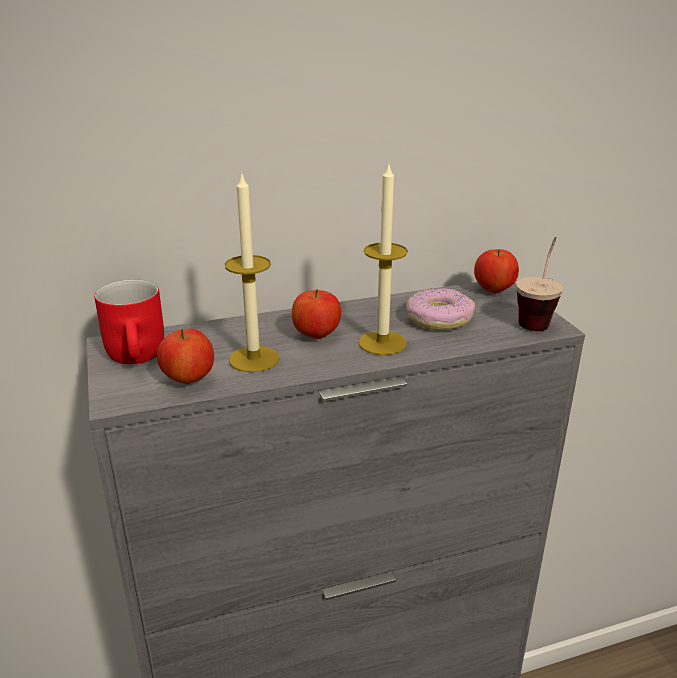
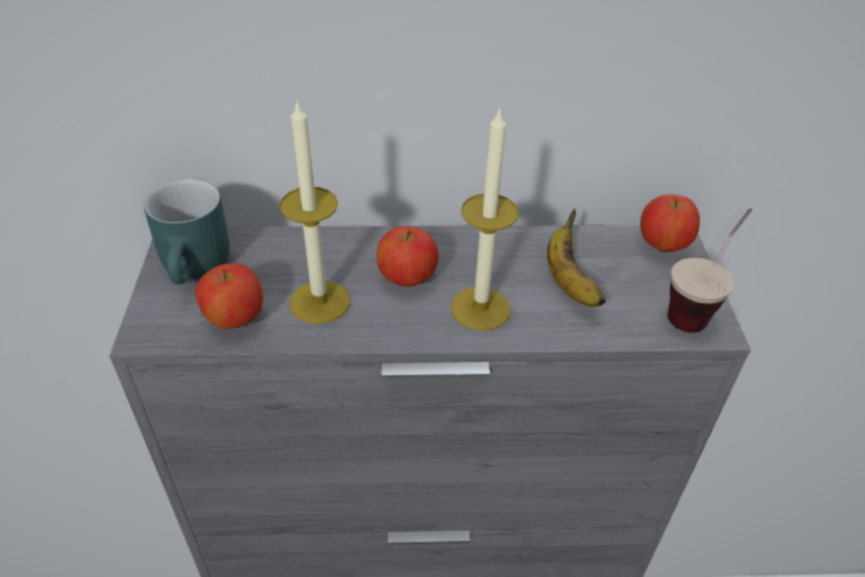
camera: 15 degrees right, 15 degrees up
(141, 356) = (200, 269): red mug -> turquoise mug
(438, 318) = (568, 281): donut -> banana

